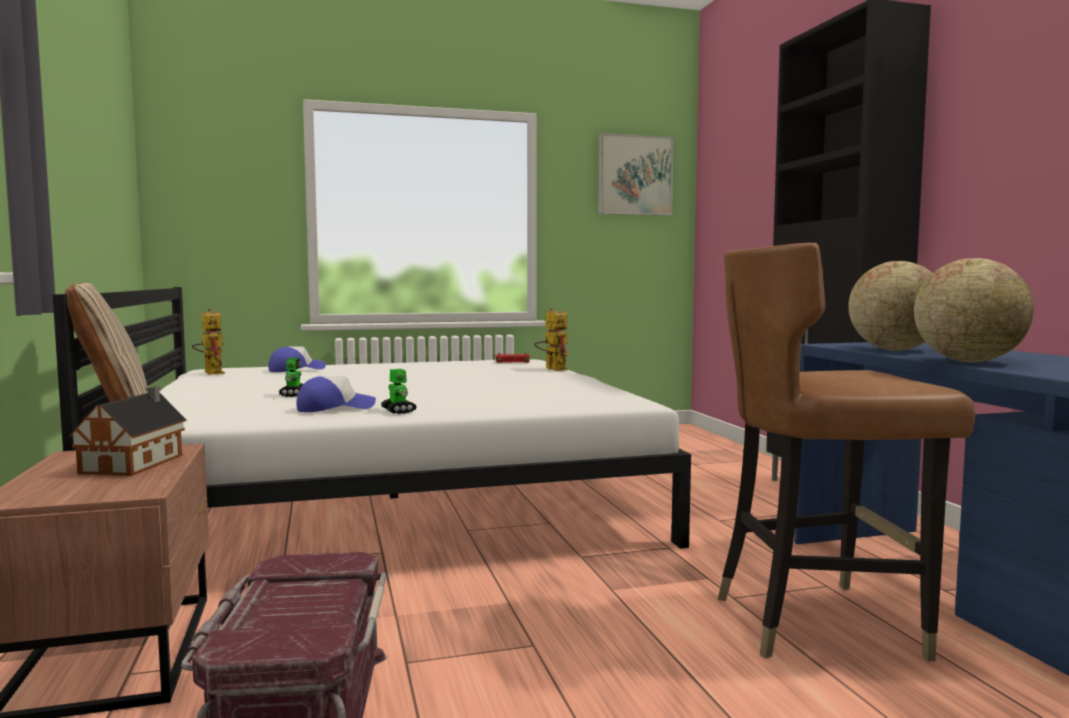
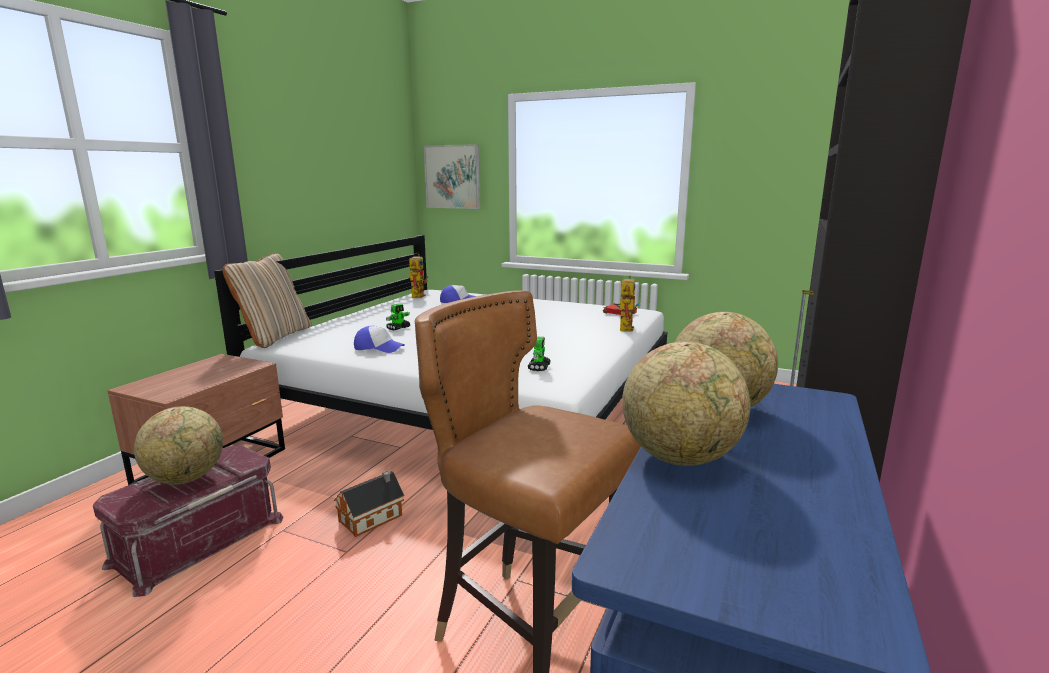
camera: 40 degrees right, 10 degrees up
(136, 463) = (218, 372): toy house -> toy house (373, 517)
(292, 600) = (187, 478): none -> globe
(398, 411) = (398, 359): toy robot -> toy robot (539, 367)
(635, 175) = (799, 135): picture -> picture (452, 177)

